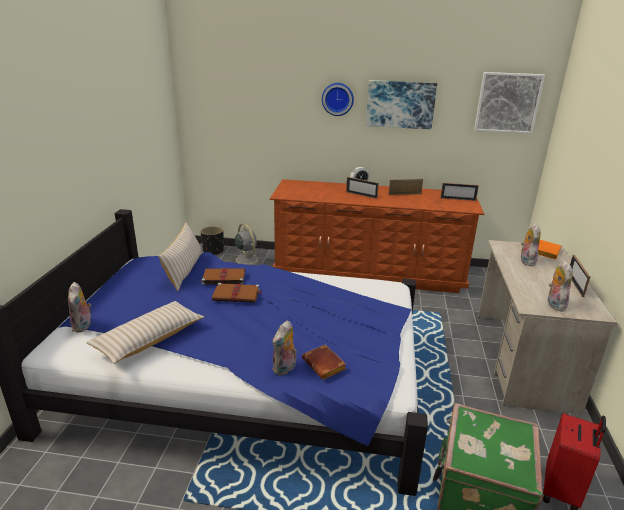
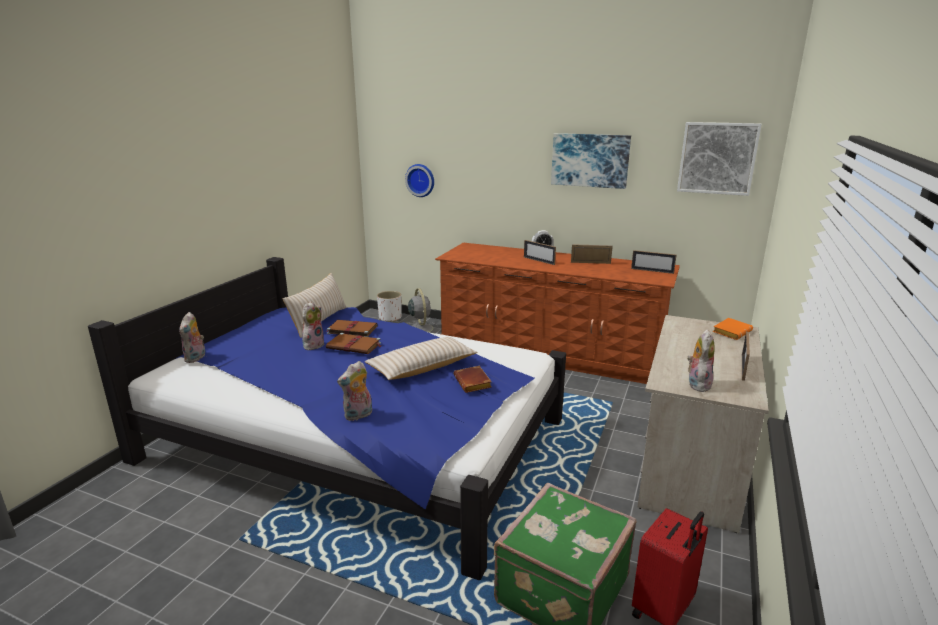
camera: 15 degrees right, 5 degrees down
(149, 339) = (246, 375): beige pillow -> beige pillow (422, 367)
(213, 251) = (390, 318): black planter -> white planter
(325, 365) = (401, 417): brown book -> brown book (474, 383)
(337, 99) = (521, 154): wall clock -> wall clock (421, 180)
(526, 261) = (696, 339): plush toy -> plush toy (313, 345)

